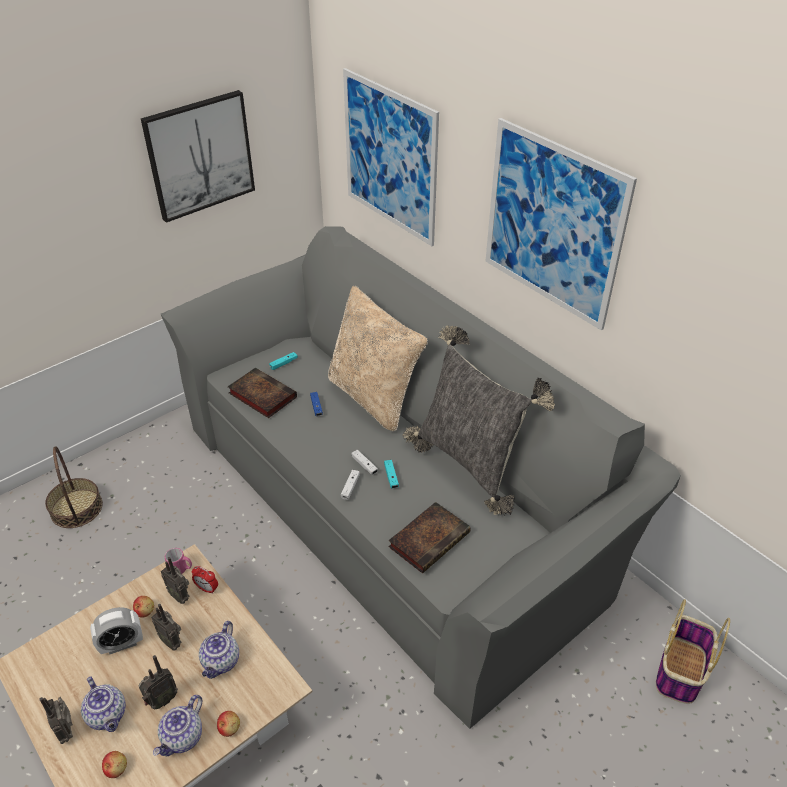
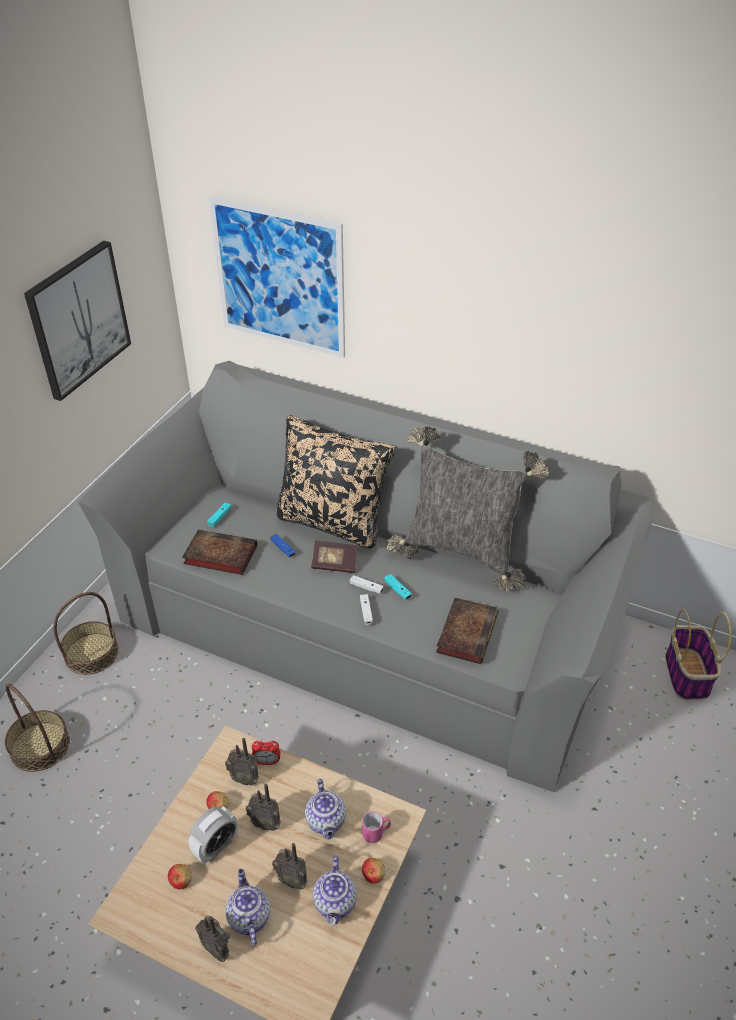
camera: 25 degrees left, 0 degrees up
(108, 715) = (248, 916): teapot -> teapot turned 135 degrees counterclockwise
(116, 768) = (290, 958): apple -> apple (181, 880)
(157, 448) = (91, 653): none -> basket
(161, 700) = (292, 880): radio -> radio turned 90 degrees clockwise
(181, 569) = (228, 754): pink mug -> pink mug (376, 833)
(350, 434) = (334, 564): none -> book
(373, 400) = (332, 525): beige pillow -> black pillow
(552, 224) = (490, 308): picture -> none

